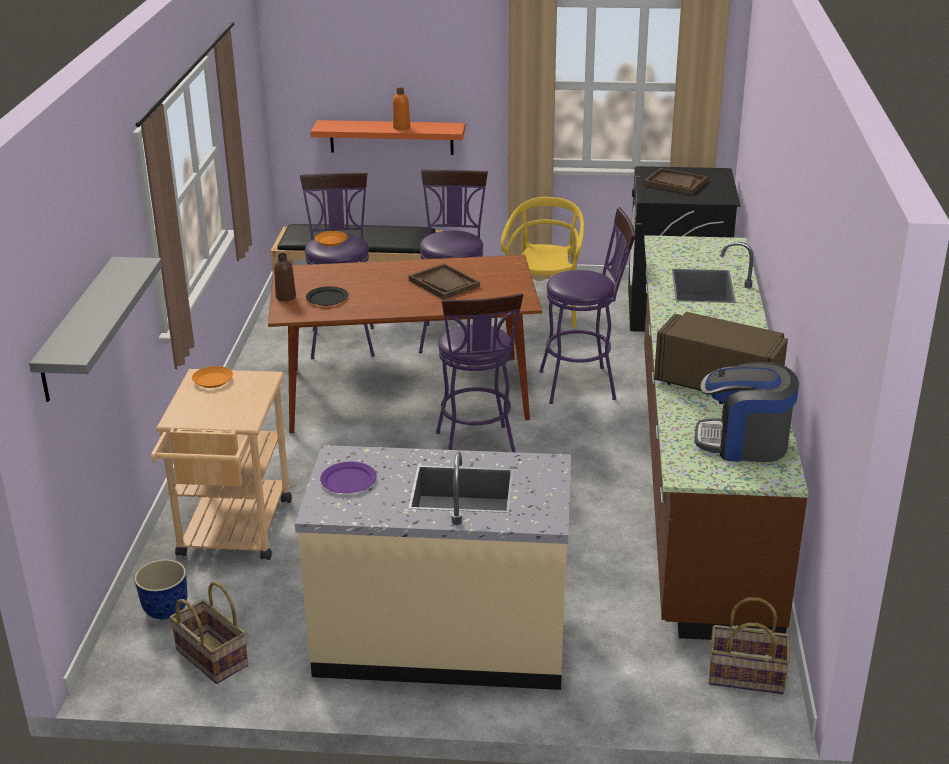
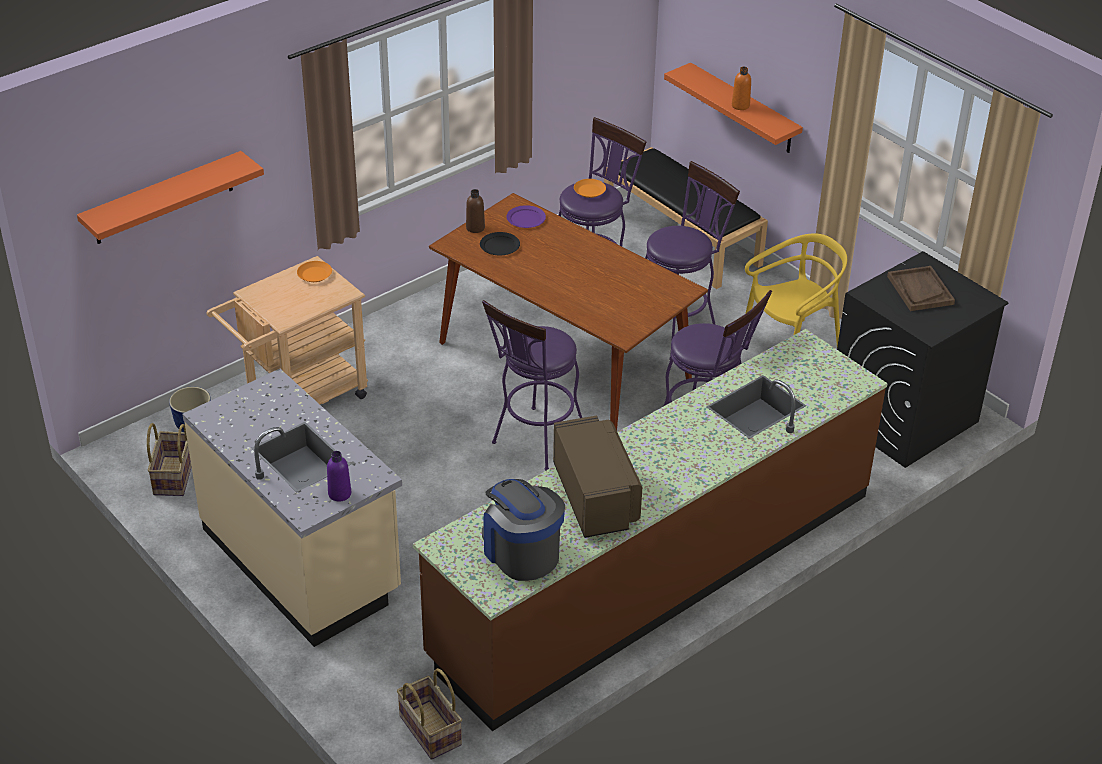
camera: 45 degrees right, 10 degrees up
(77, 329) = (163, 198): grey shelf -> orange shelf
(348, 480) = (252, 404): purple plate -> purple plate (526, 218)
(444, 283) = (599, 281): brown tray -> none
(545, 492) = (339, 494): none -> purple bottle

